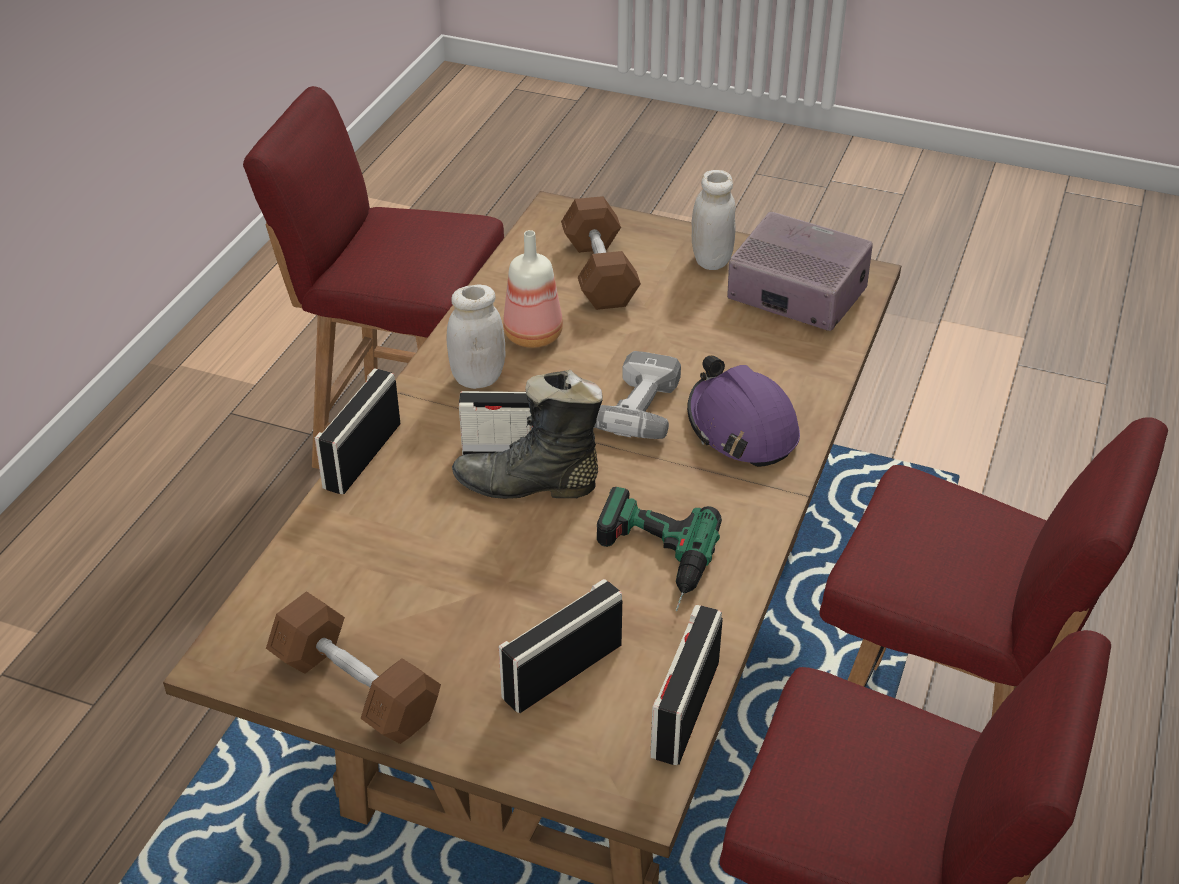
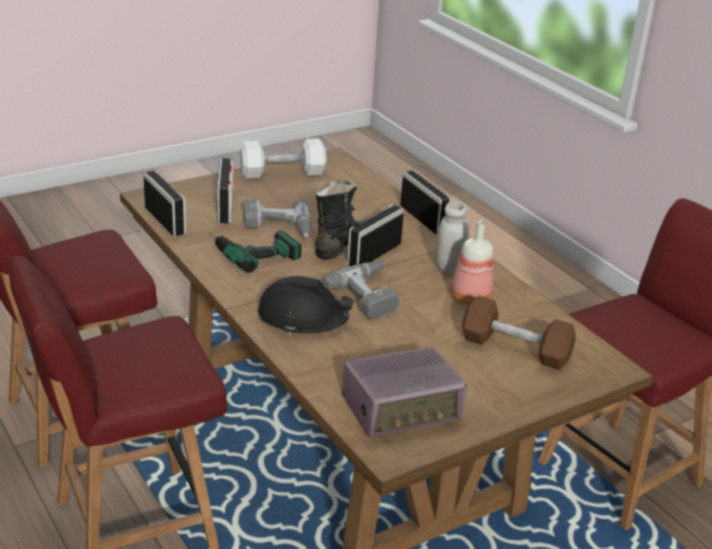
camera: 125 degrees right, 10 degrees down
(355, 688) = (282, 172): brown dumbbell -> white dumbbell
(556, 575) = (277, 227): none -> power drill
(711, 260) = (483, 398): white jar -> none
(741, 427) = (303, 318): purple hard hat -> black hard hat

